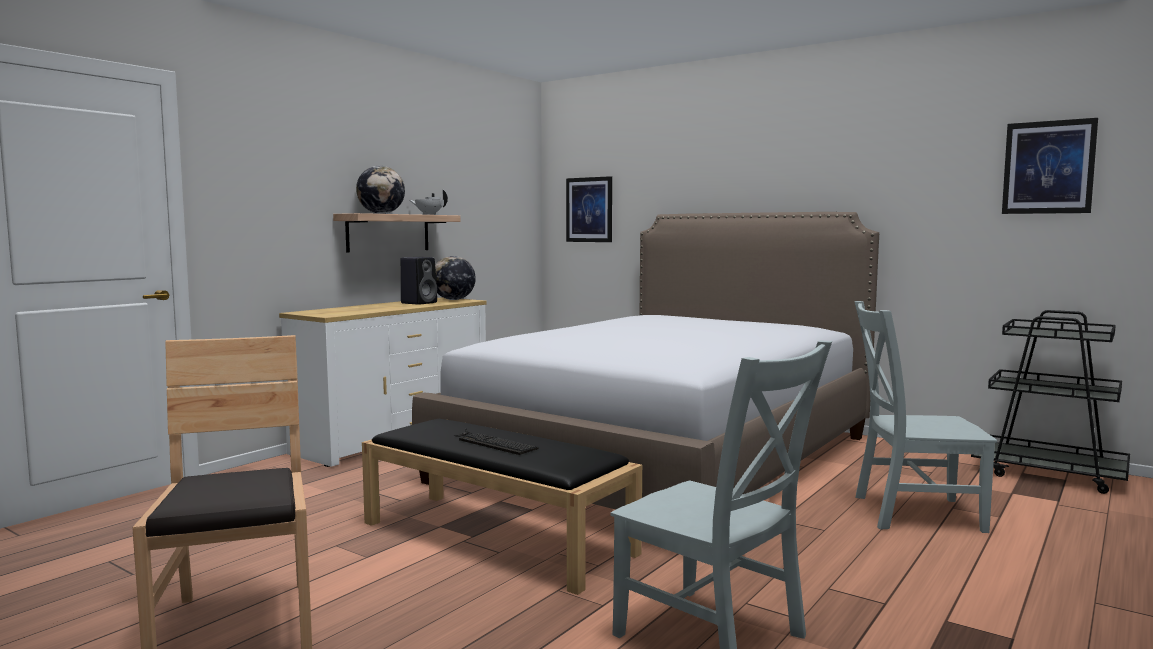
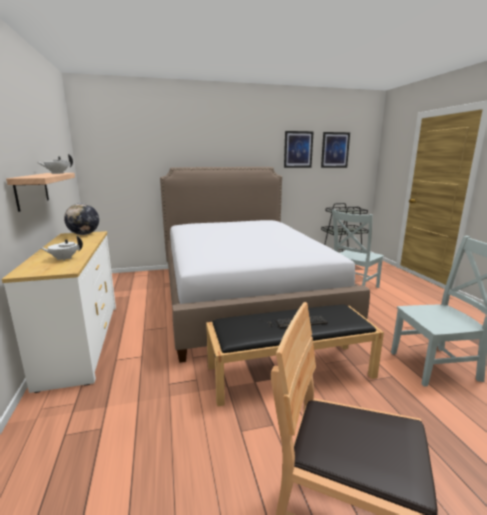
camera: 50 degrees left, 10 degrees up
(357, 310) = (64, 259): none -> white teapot
(381, 213) = (40, 175): globe -> none
(419, 303) = (74, 241): black speaker -> none
(589, 209) = (116, 164): picture -> picture (298, 149)

